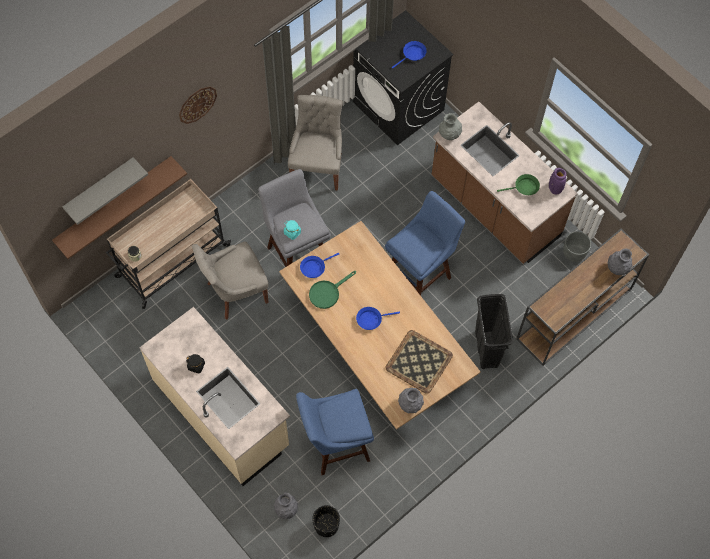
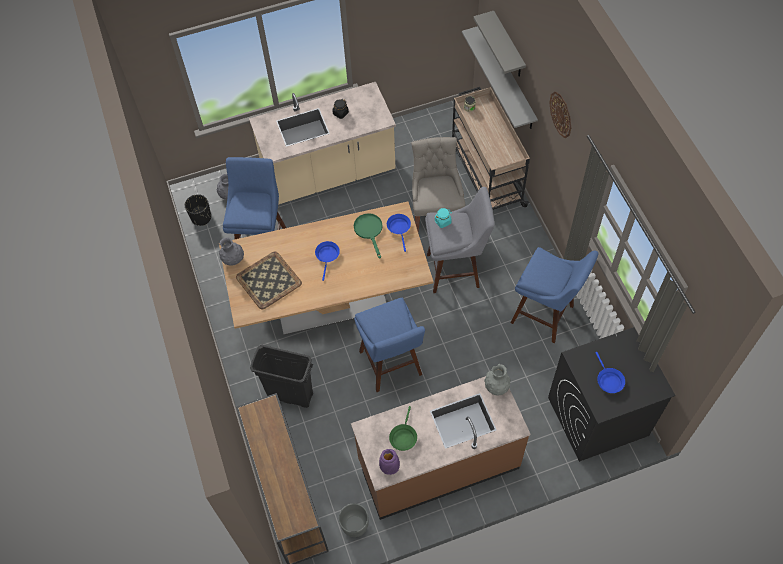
camera: 115 degrees right, 5 degrees down
(114, 203) = (508, 78): brown shelf -> grey shelf
(317, 167) = (545, 316): grey chair -> blue stool
(617, 268) = (276, 500): grey vase -> none

